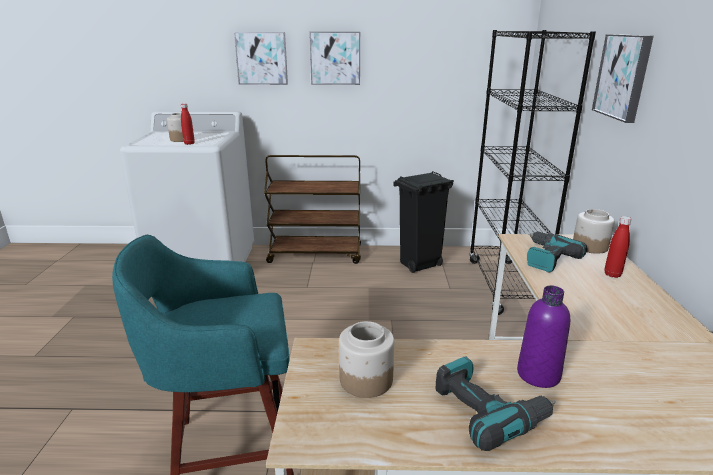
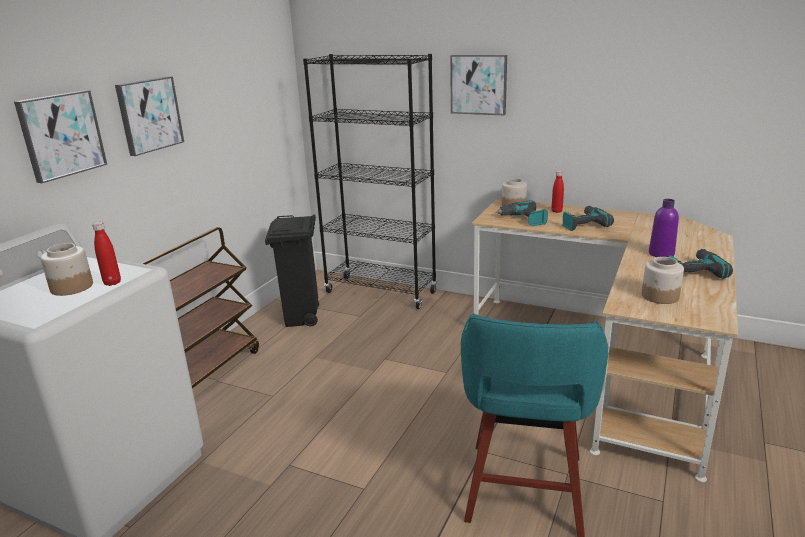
camera: 65 degrees left, 0 degrees up
(586, 298) = (583, 224): none -> power drill

